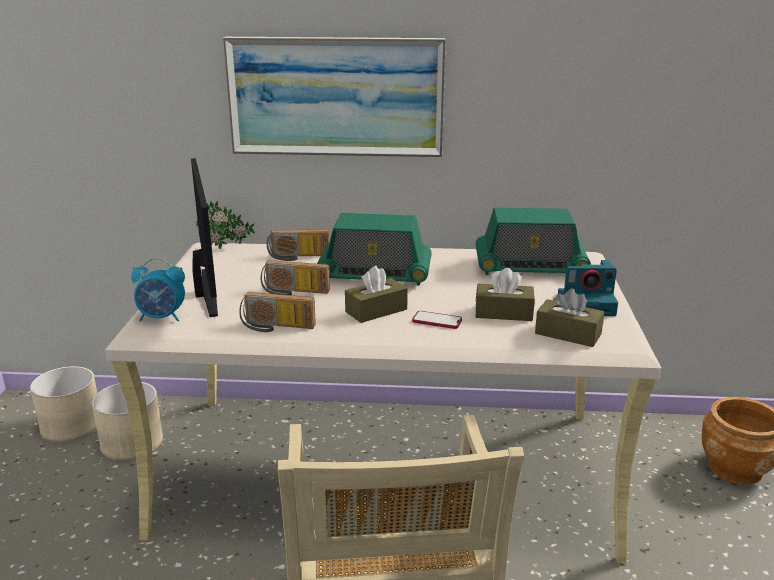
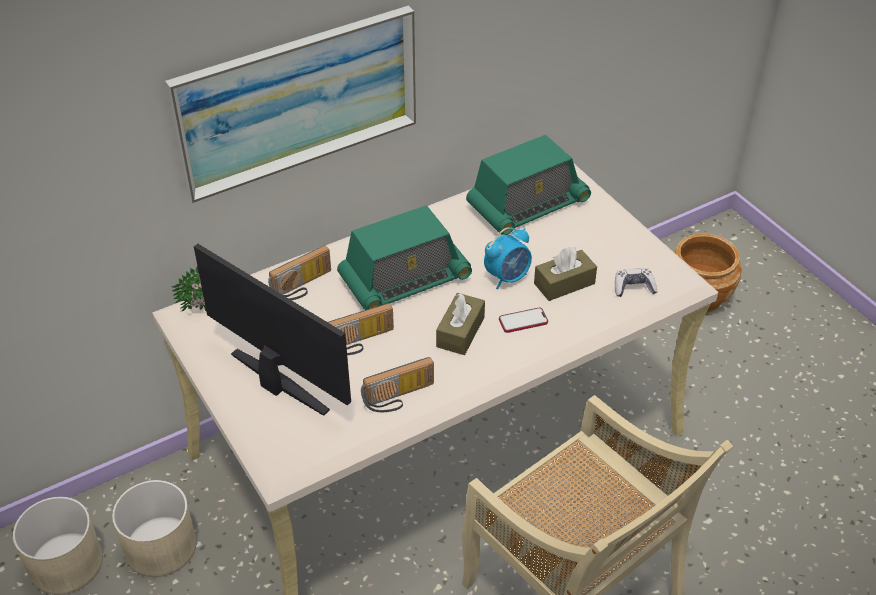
camera: 35 degrees left, 20 degrees up
(162, 318) = (280, 439): alarm clock -> alarm clock (507, 277)
(568, 334) = (633, 287): brown tissue box -> game controller
(587, 304) = (616, 240): camera -> none

